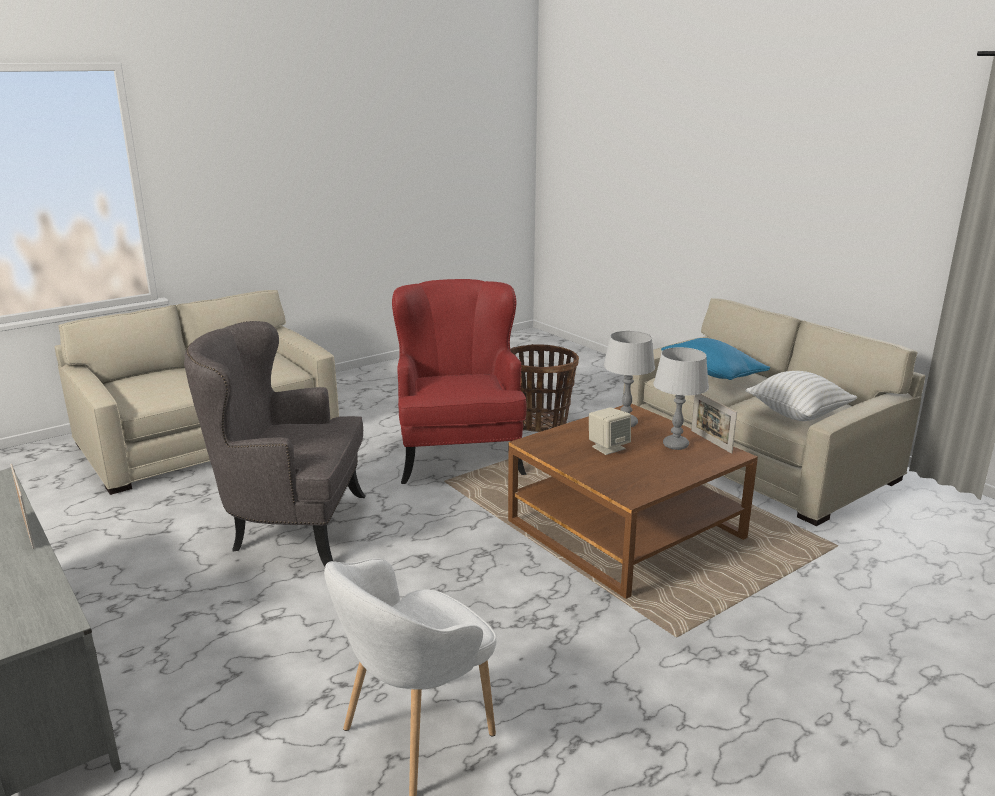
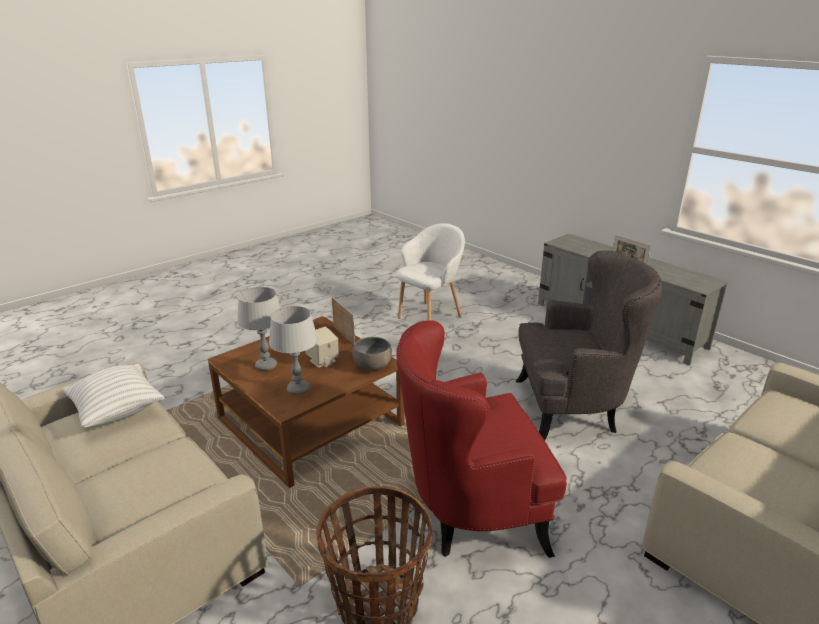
camera: 175 degrees right, 5 degrees up
(459, 456) = (470, 513): red armchair -> red armchair turned 90 degrees clockwise
(546, 441) = (372, 365): none -> grey bowl
(711, 441) = (233, 371): picture frame -> picture frame (343, 335)
(712, 372) = (140, 493): blue pillow -> none

